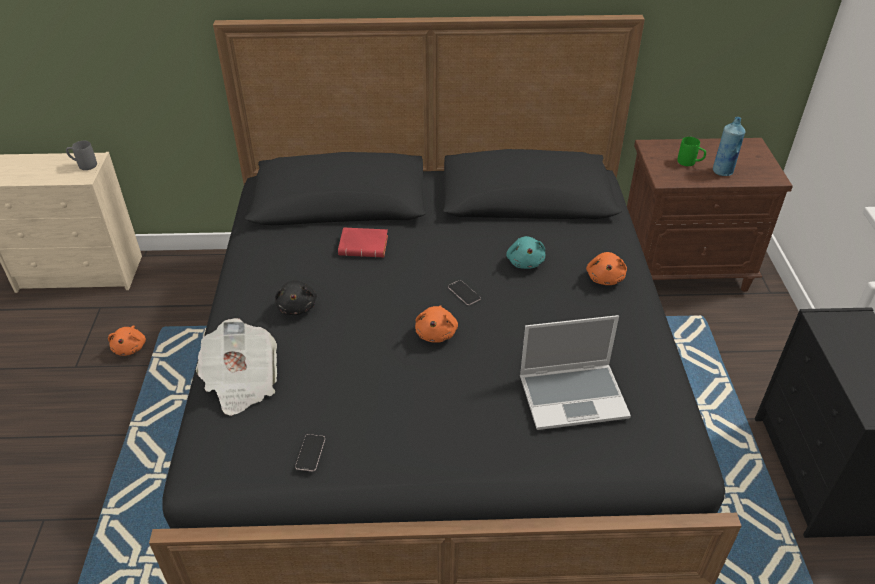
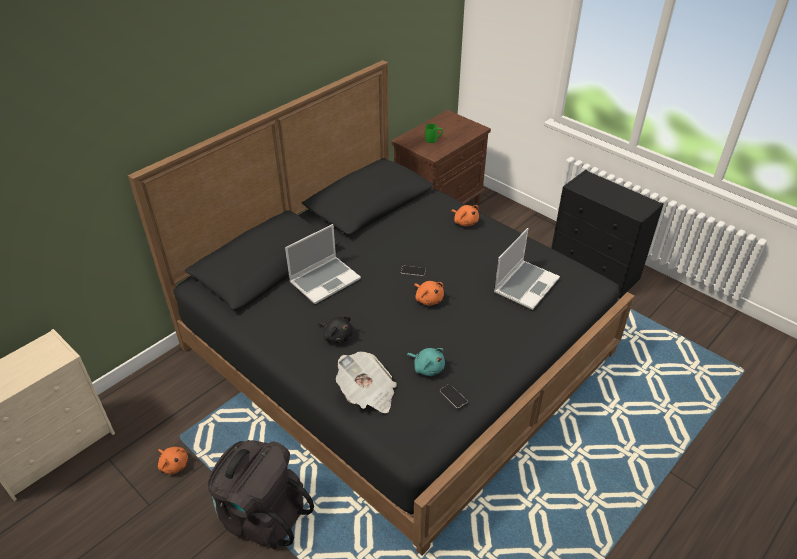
camera: 45 degrees left, 0 degrees up
(83, 165) = (49, 348): grey mug -> none
(128, 447) = (261, 515): none -> black backpack
(365, 246) = (325, 280): red book -> laptop
(525, 261) = (419, 236): turquoise plush toy -> turquoise plush toy (427, 367)
(722, 171) = (453, 136): blue bottle -> none

